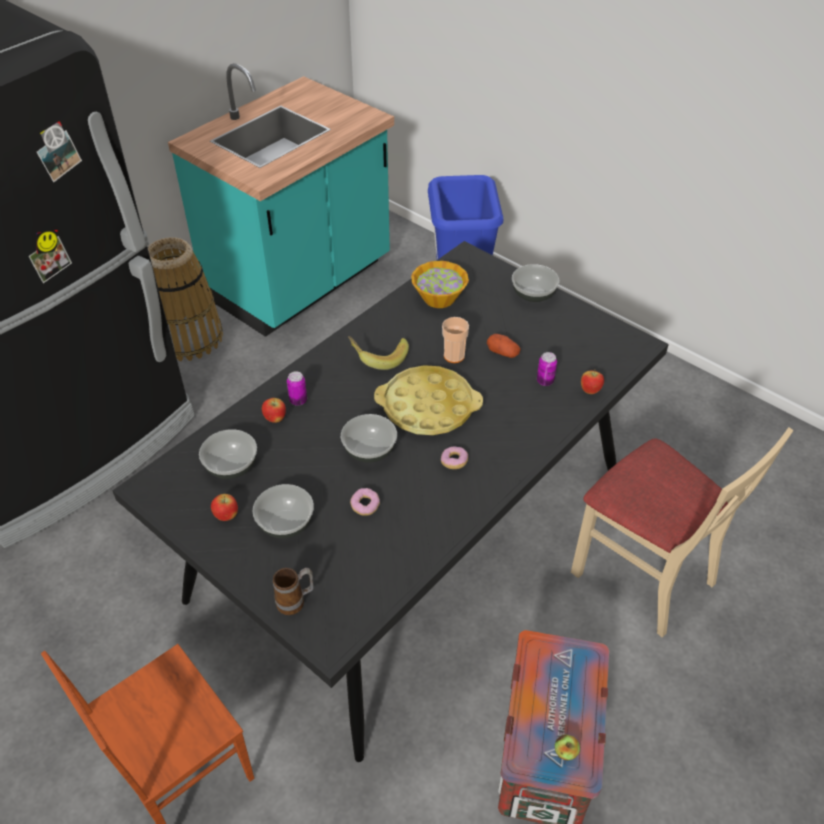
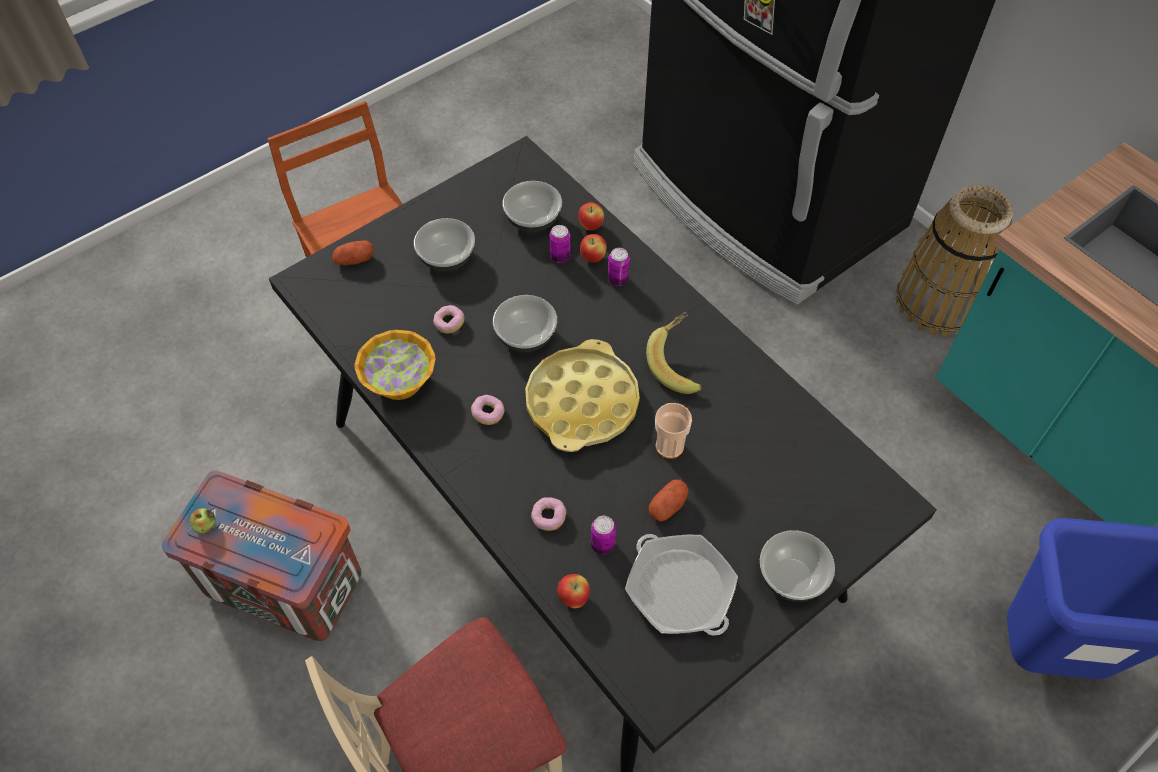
camera: 100 degrees right, 10 degrees up
(226, 516) = (470, 214): apple -> apple (590, 226)
(276, 441) = (560, 257): none -> can
(296, 601) = (354, 260): mug -> potato
(439, 298) = (793, 450): bowl -> bowl (400, 382)
(534, 412) = (548, 517): none -> donut
(562, 341) = (680, 589): none -> frying pan

